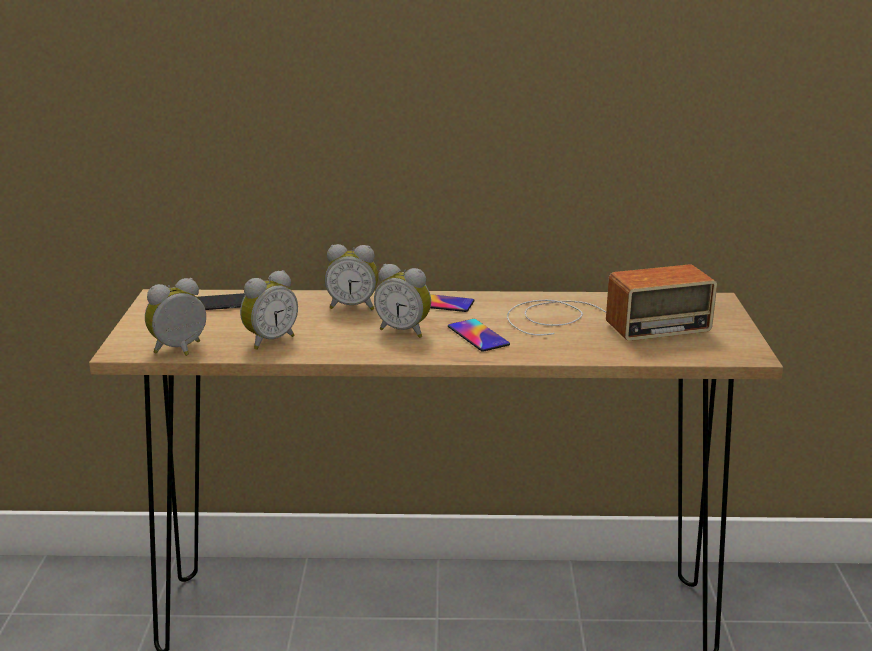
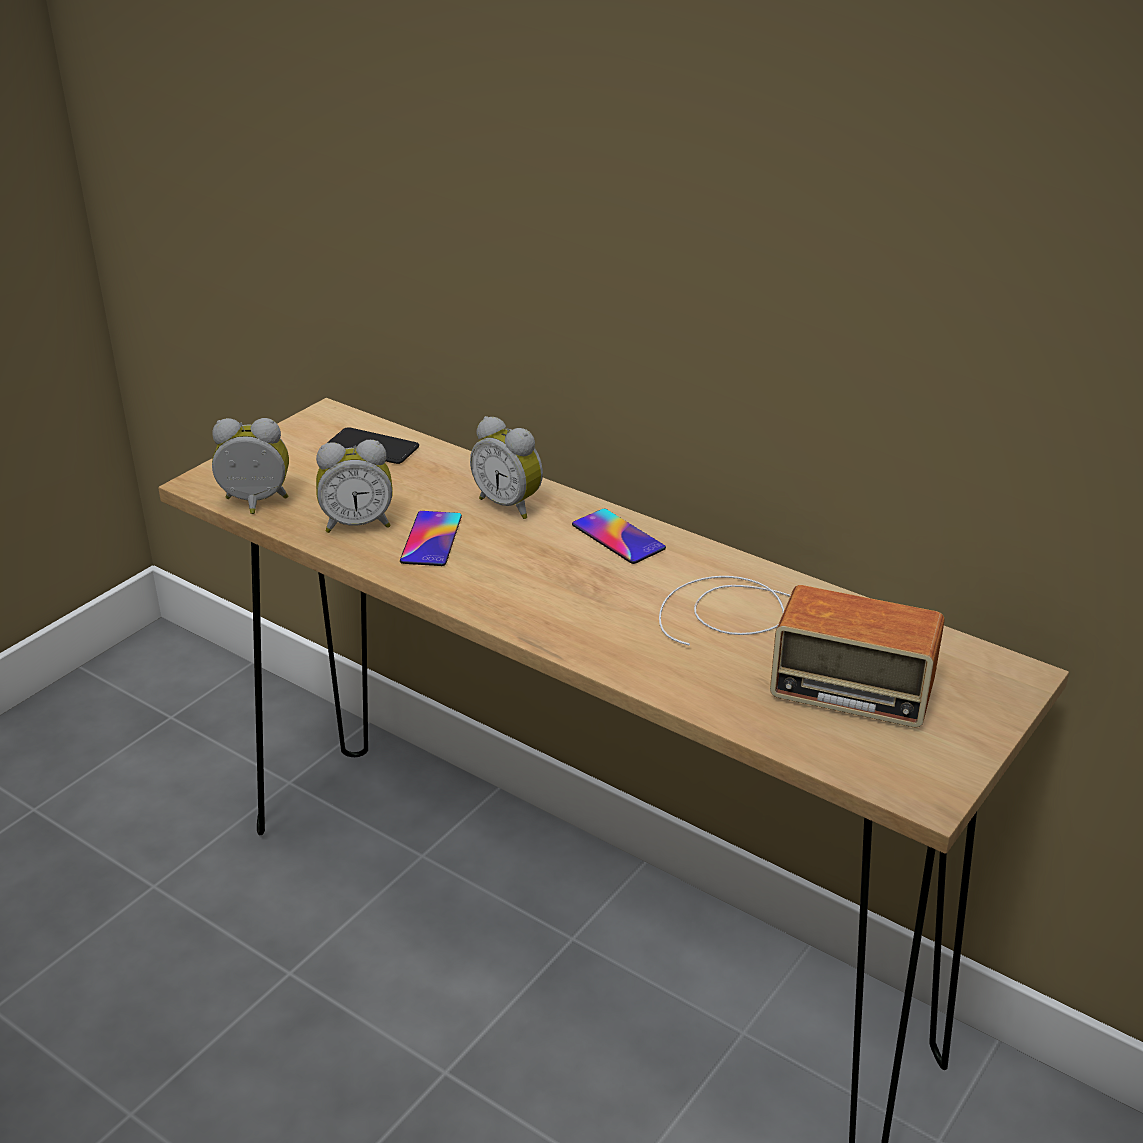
camera: 35 degrees right, 10 degrees up
(404, 330) = (520, 566): alarm clock -> none
(478, 336) = (596, 609): phone -> phone (431, 539)

